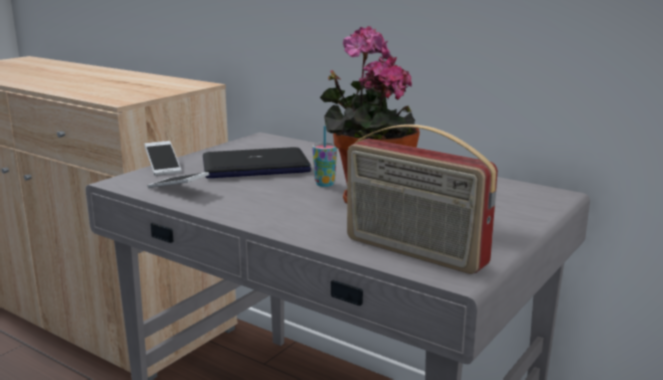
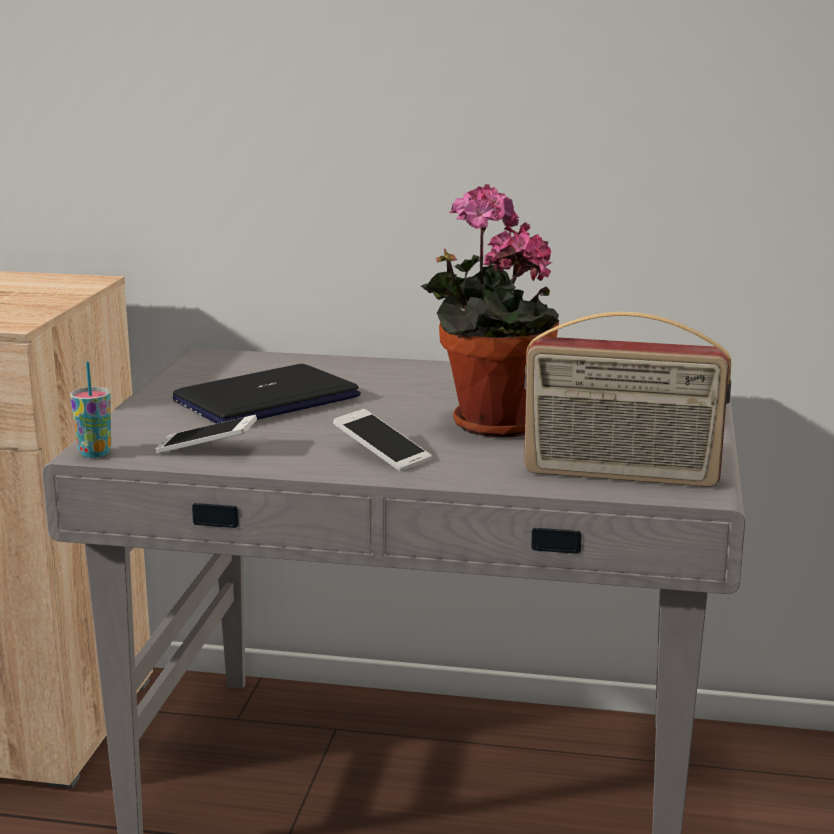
camera: 25 degrees left, 0 degrees up
(163, 166) = (126, 420): phone -> phone (382, 454)
(324, 184) = (400, 410): cup -> cup (95, 453)

